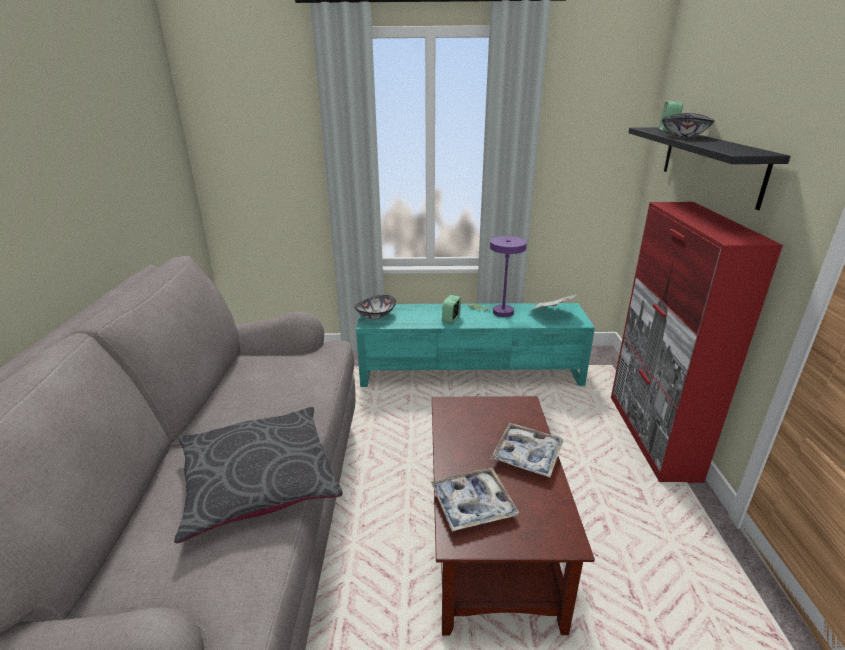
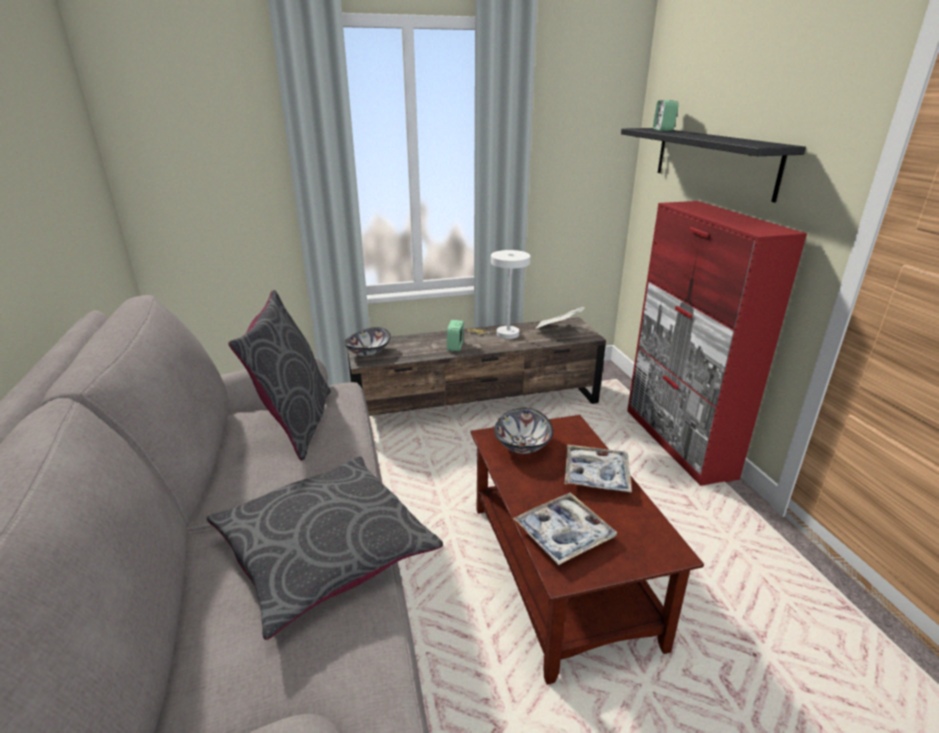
camera: 15 degrees left, 0 degrees up
(283, 371) = (296, 423): none -> grey pillow
(471, 372) = (477, 404): turquoise tv stand -> brown tv stand
(498, 312) = (503, 334): purple table lamp -> white table lamp
(683, 136) = (685, 134): bowl -> bowl (522, 445)

